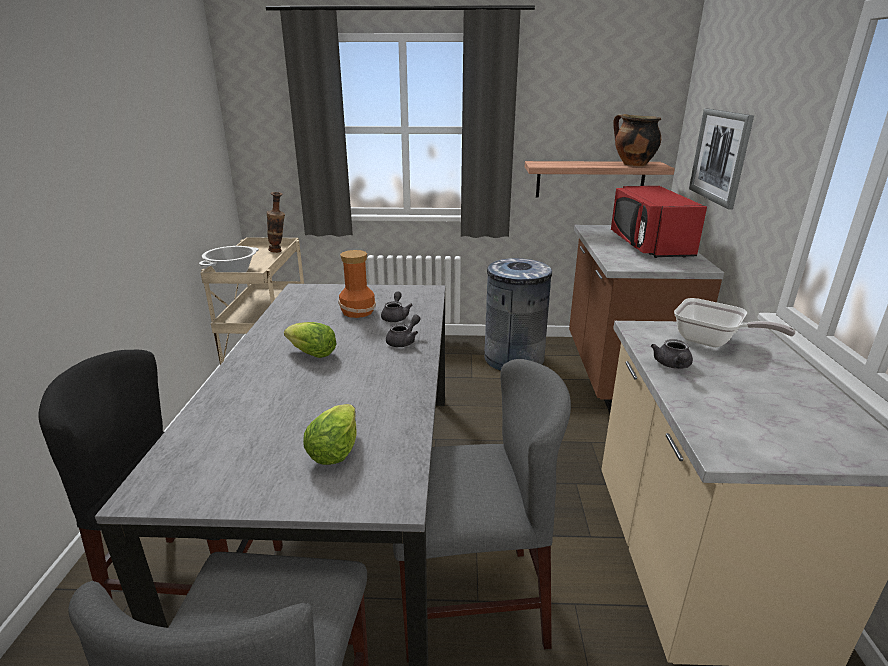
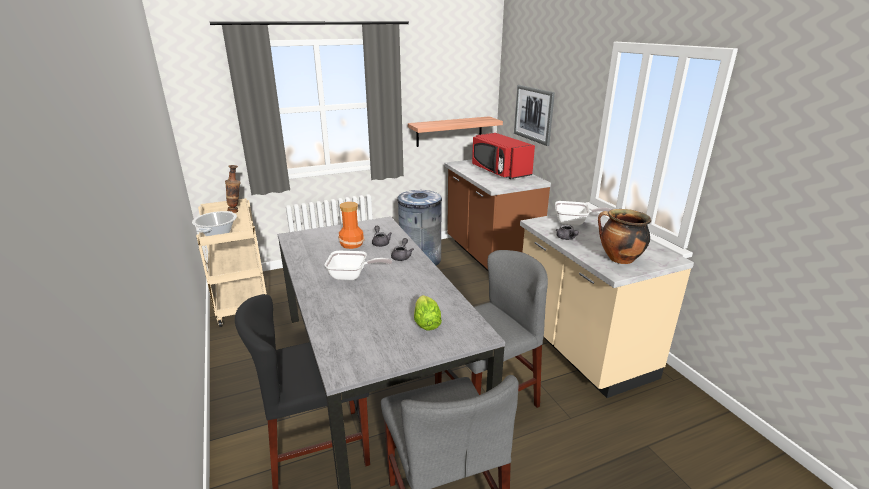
camera: 25 degrees left, 0 degrees up
(312, 354) = (352, 276): lettuce -> frying pan
(632, 164) = (477, 120): cooking pot -> cooking pot (619, 259)

